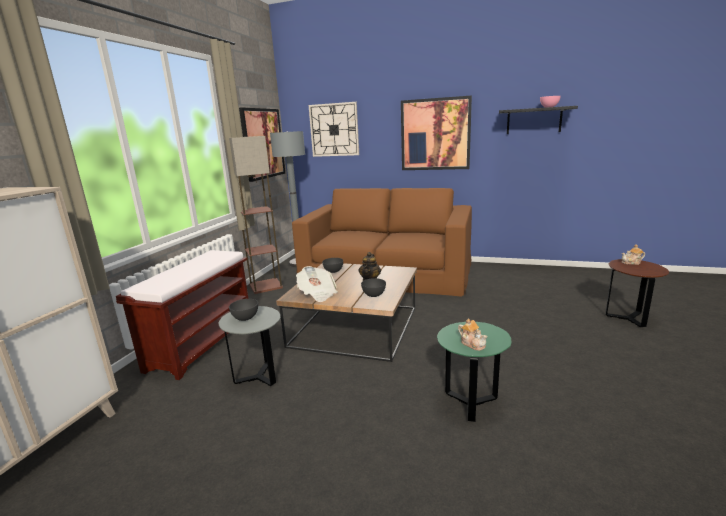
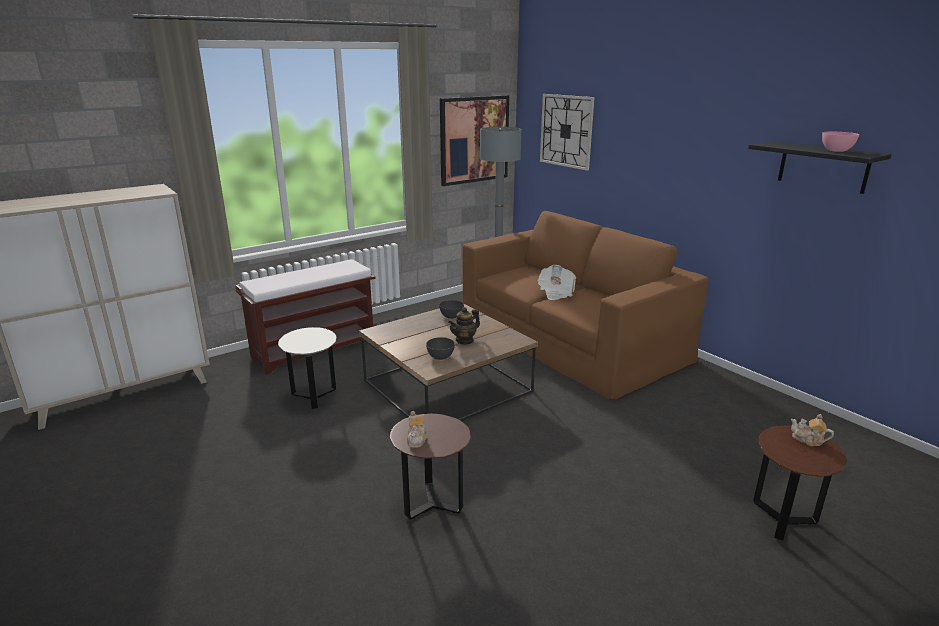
camera: 35 degrees right, 5 degrees up
(245, 318) = (305, 338): grey bowl -> none
(266, 286) = (431, 310): floor lamp -> none
(317, 294) = (398, 336): newspaper -> newspaper (555, 293)
(435, 134) = (681, 161): picture -> none
(471, 404) = (432, 505): green side table -> brown side table

